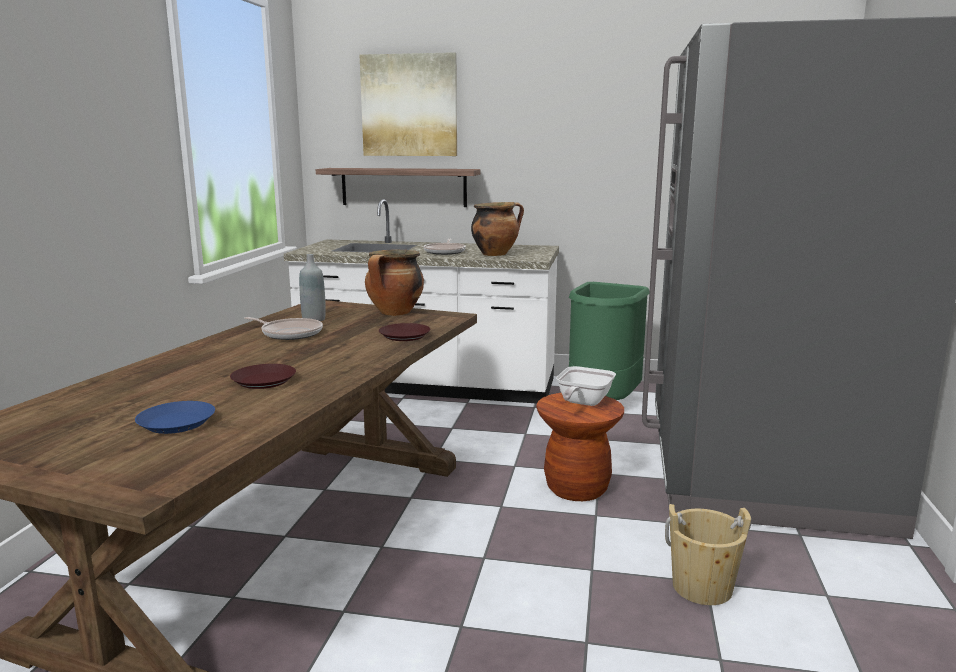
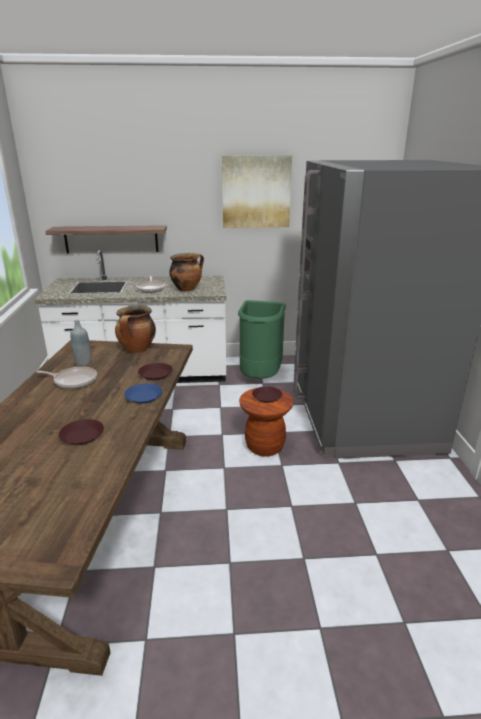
camera: 15 degrees left, 10 degrees up
(177, 423) = (43, 489): blue plate -> blue plate (144, 396)
(409, 105) = (110, 180): picture -> picture (256, 192)
(582, 403) = (266, 397): frying pan -> brown plate
(702, 587) = (354, 507): beige bucket -> none

